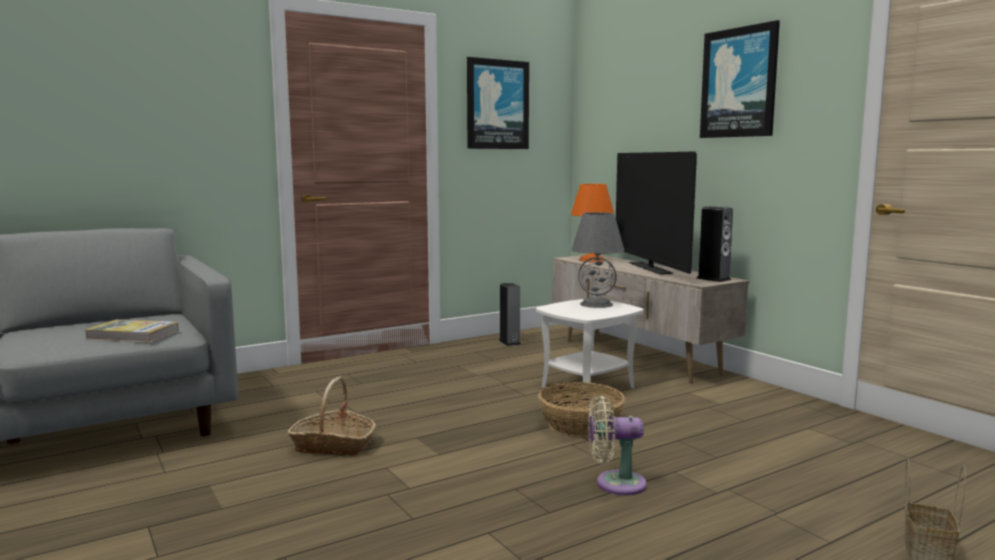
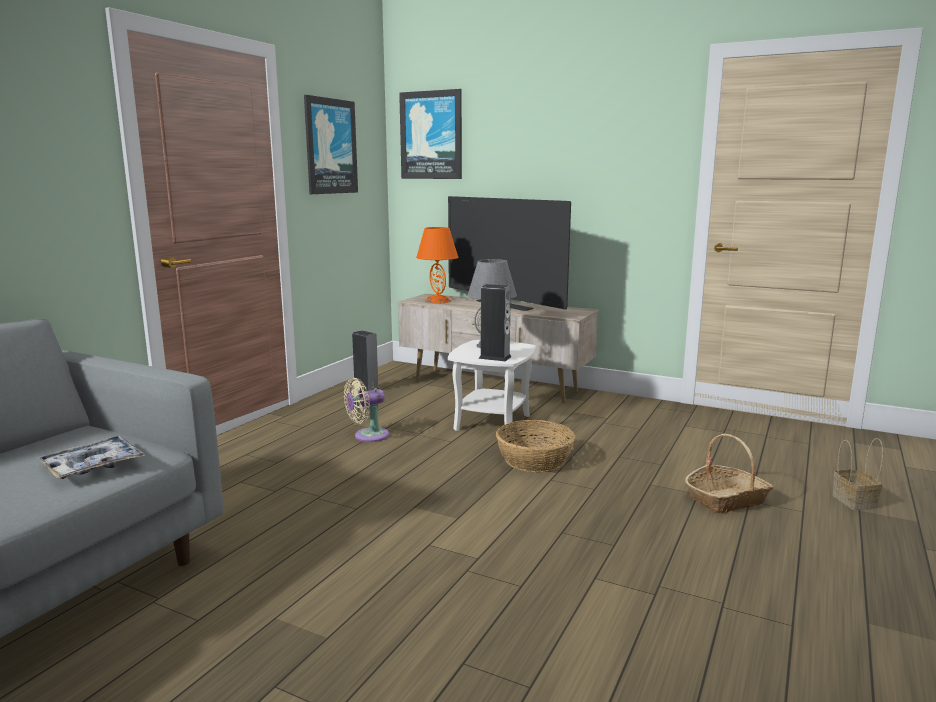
camera: 30 degrees left, 5 degrees up
(133, 335) = (93, 466): book -> tray
(333, 445) = (346, 536): basket -> basket (727, 499)
(615, 484) = (626, 506): beige fan -> beige fan (368, 436)
(713, 279) = (573, 311): speaker -> speaker (495, 357)
(739, 83) = (581, 137): picture -> picture (431, 135)

